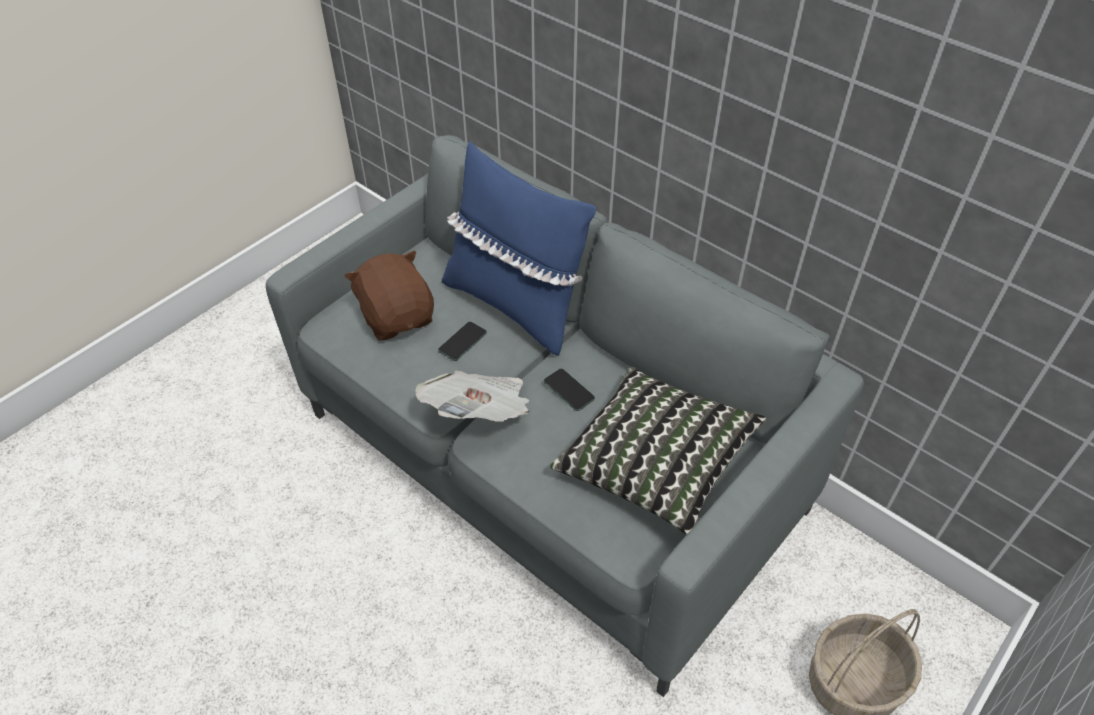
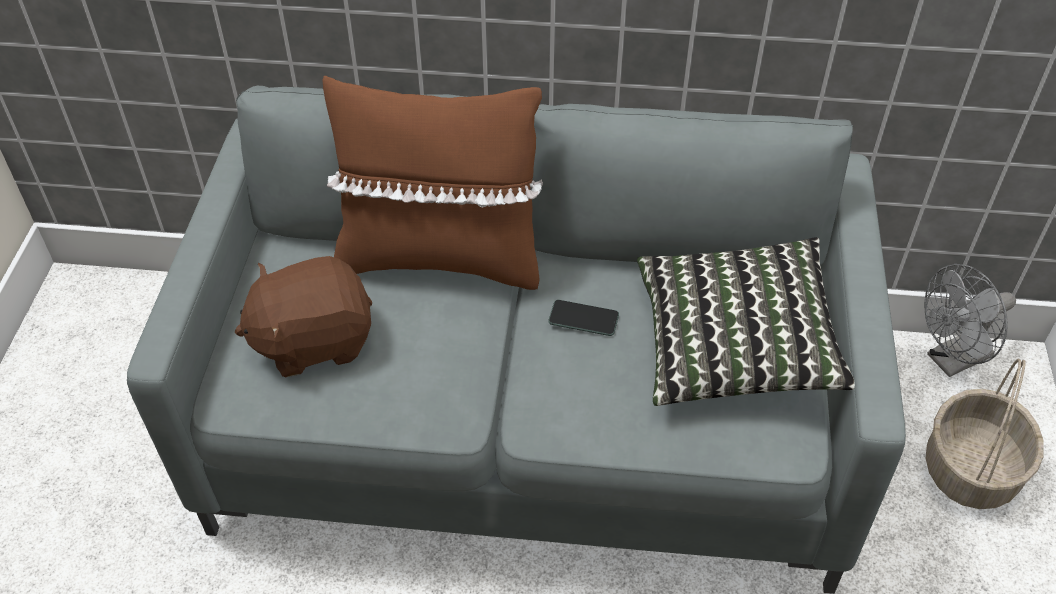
camera: 35 degrees left, 0 degrees up
(397, 316) = (313, 340): brown plush toy -> brown plush toy turned 45 degrees counterclockwise
(462, 341) = (419, 328): phone -> none
(480, 413) = (510, 395): newspaper -> none
(515, 304) = (439, 258): blue pillow -> brown pillow
(912, 594) = (952, 360): none -> grey fan

